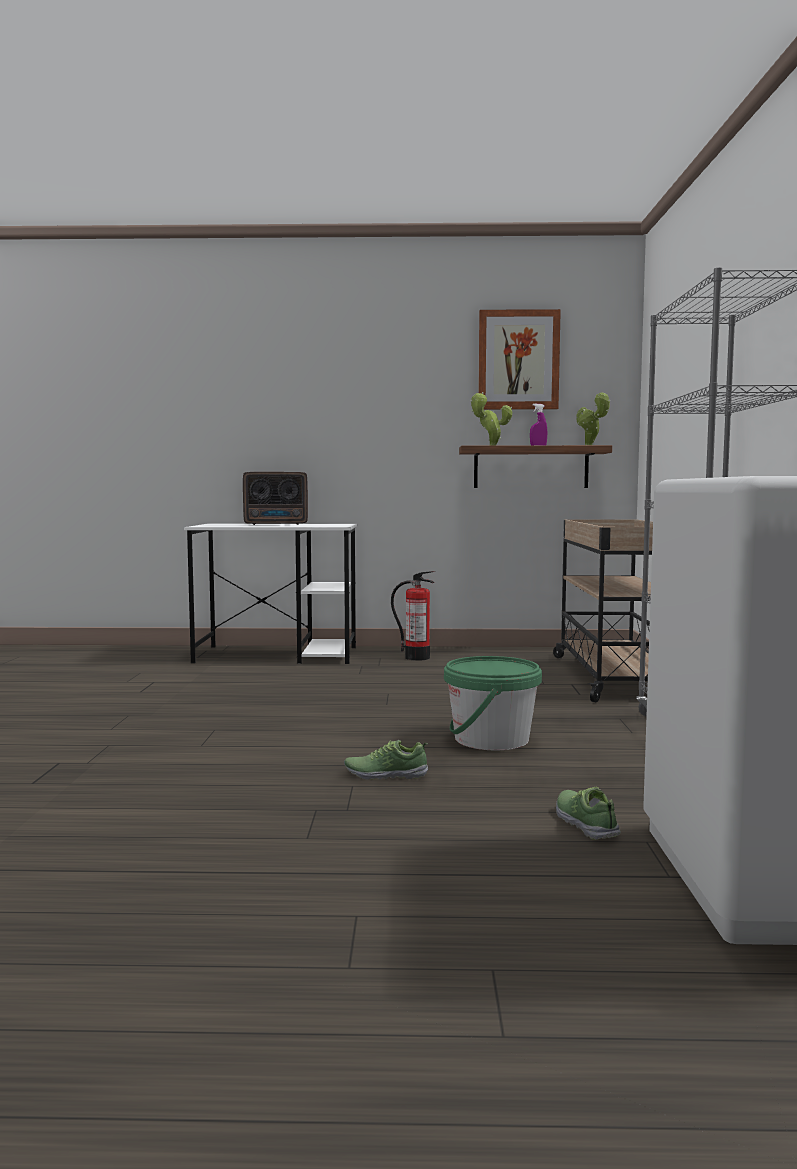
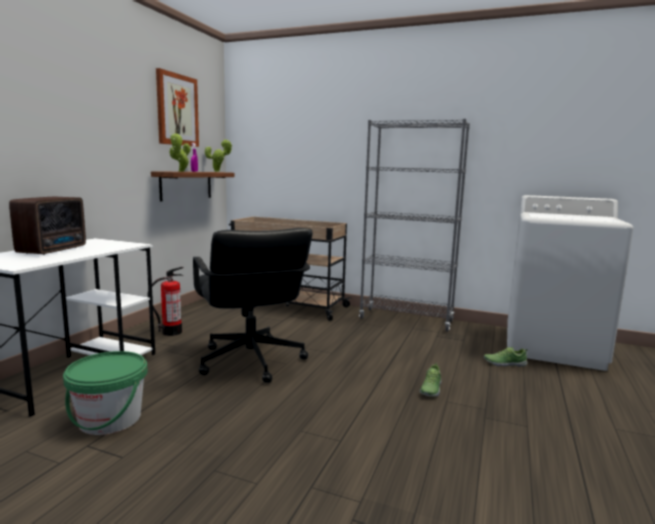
camera: 70 degrees left, 5 degrees up
(373, 692) = (250, 361): none -> black office chair
(491, 739) = (380, 354): green bucket -> green bucket (110, 419)

